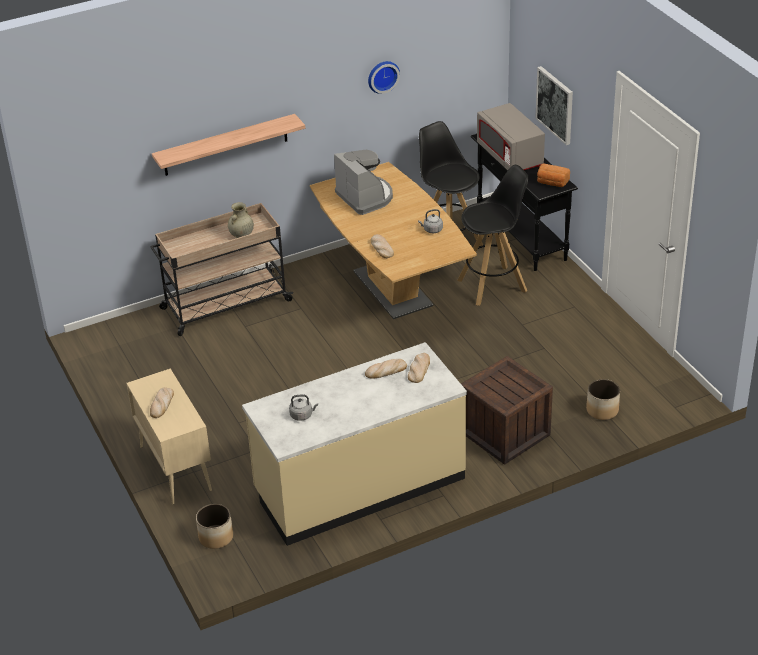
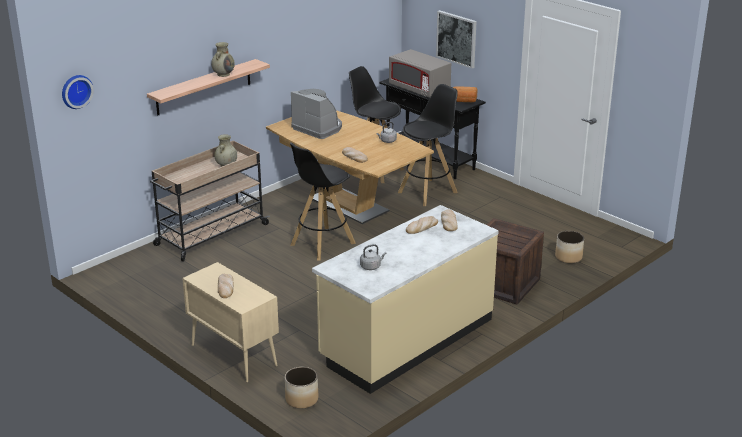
camera: 20 degrees left, 10 degrees down
(246, 134) = (223, 74): none -> beige vase
(335, 339) = (322, 244): none -> black stool
(382, 76) = (317, 27): wall clock -> wall clock (76, 91)

